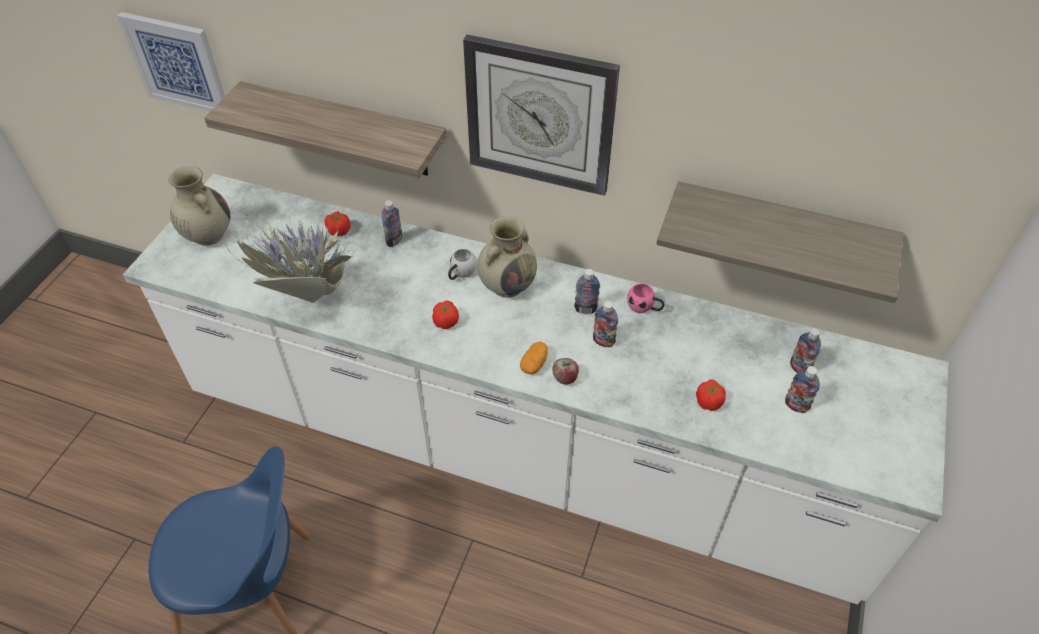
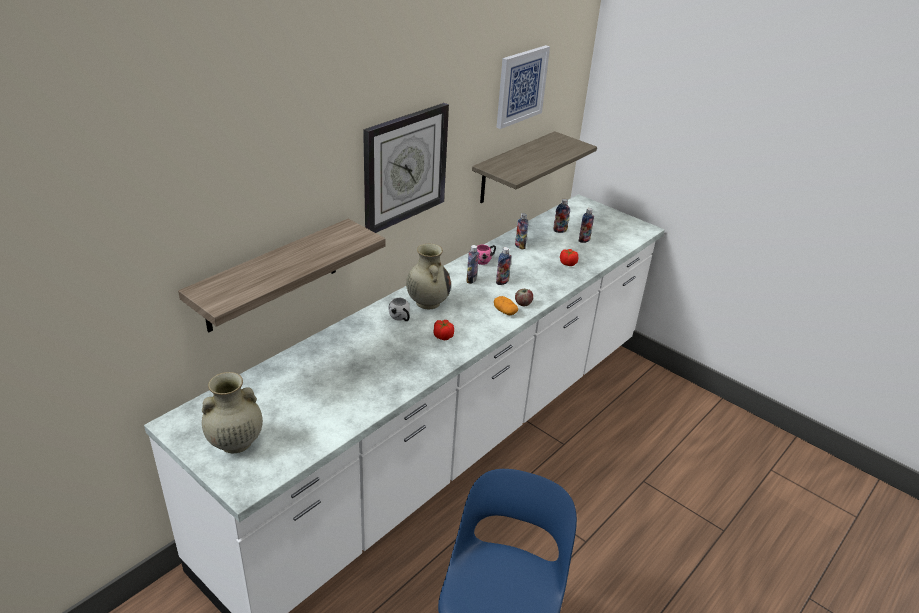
camera: 70 degrees left, 15 degrees down
(177, 63) = (107, 316): picture -> picture (521, 86)
(308, 299) = (369, 397): potted plant -> none
(339, 231) = (303, 363): tomato -> none
(394, 241) = (340, 339): bottle -> bottle (520, 246)

